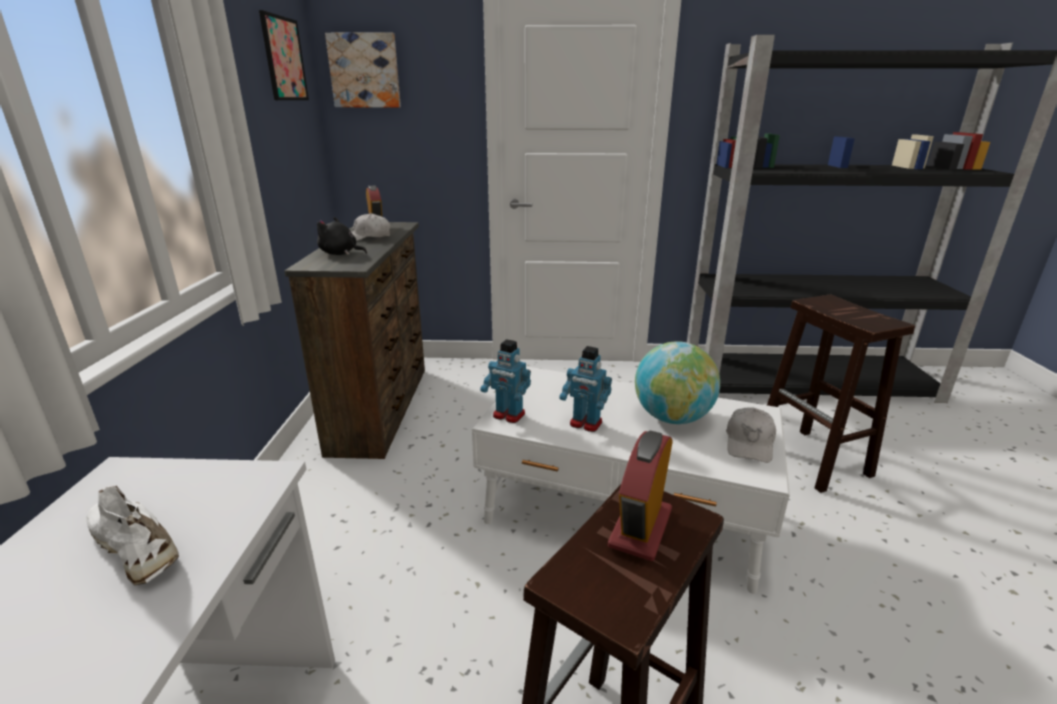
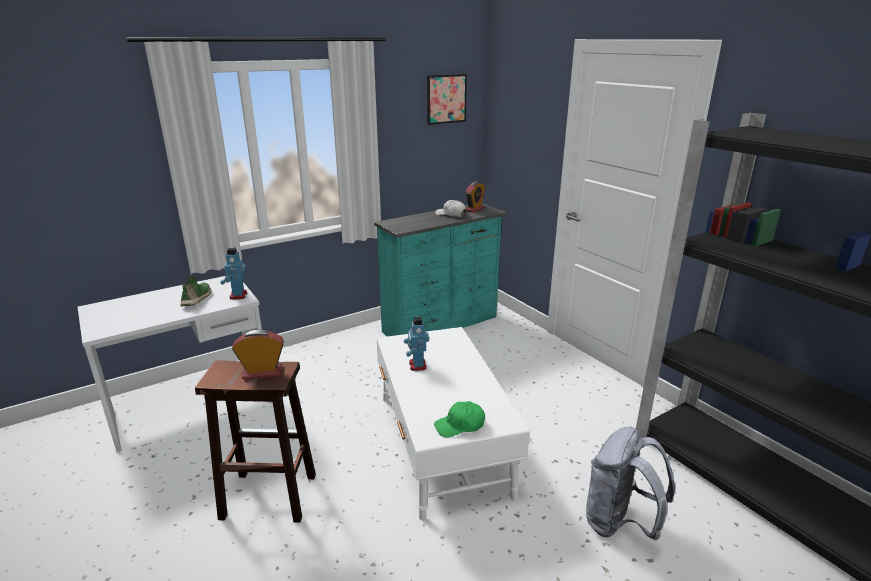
camera: 55 degrees right, 0 degrees up
(137, 546) = (197, 299): white shoe -> green shoe
(340, 254) = (414, 220): black plush toy -> none
(365, 71) = (507, 104): picture -> none
(383, 407) = (442, 325): brown dresser -> turquoise dresser
(508, 415) = (399, 341): toy robot -> toy robot (238, 295)
(672, 418) = (458, 390): globe -> none
(749, 443) = (460, 425): white cap -> green cap
(813, 460) = (619, 523): brown stool -> grey backpack

